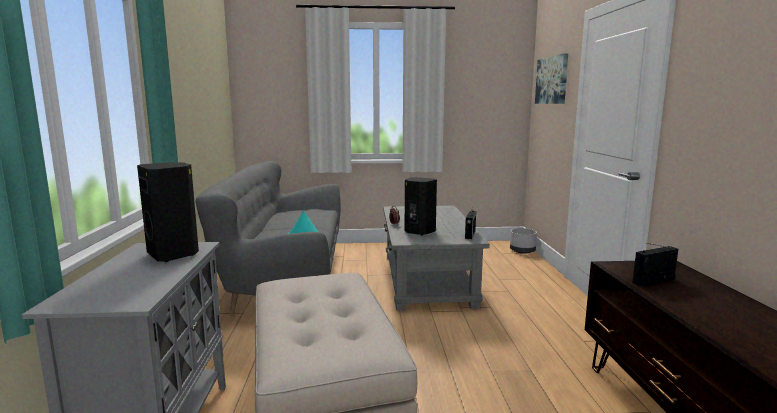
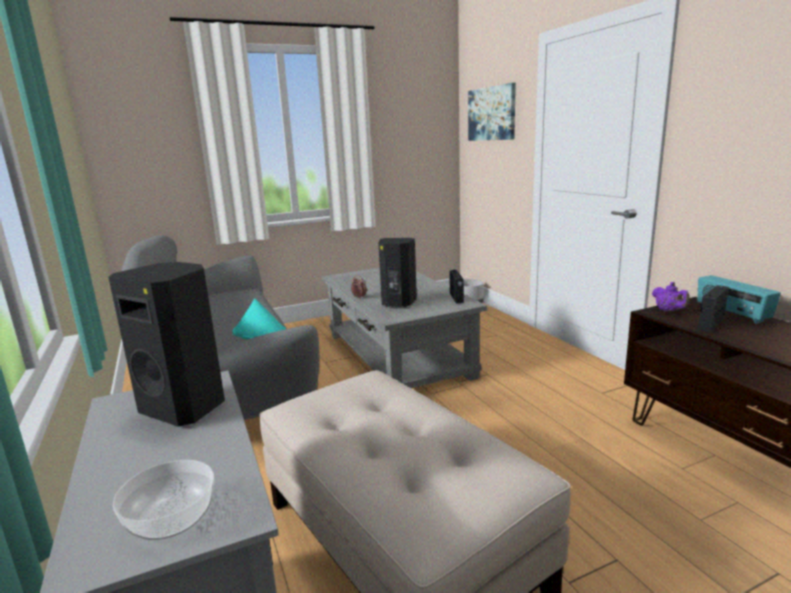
camera: 20 degrees left, 5 degrees up
(108, 297) = (172, 518): none -> bowl
(627, 266) = (669, 311): none -> purple teapot
(688, 277) = (732, 314): none -> radio

